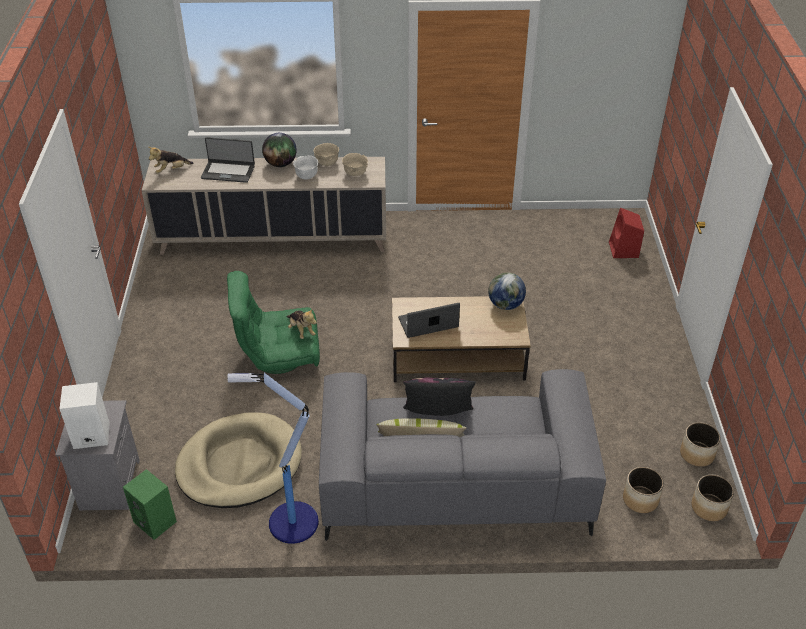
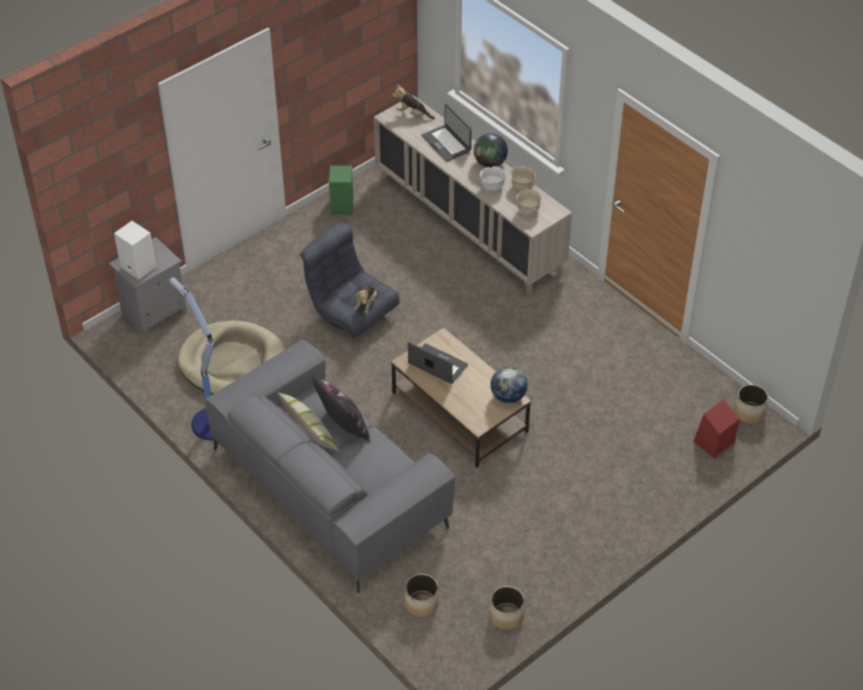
camera: 50 degrees right, 5 degrees up
(156, 522) = (148, 357): green speaker -> green speaker (342, 206)
(278, 355) = (351, 312): green armchair -> grey armchair
(709, 507) = (456, 651): planter -> planter (749, 413)

